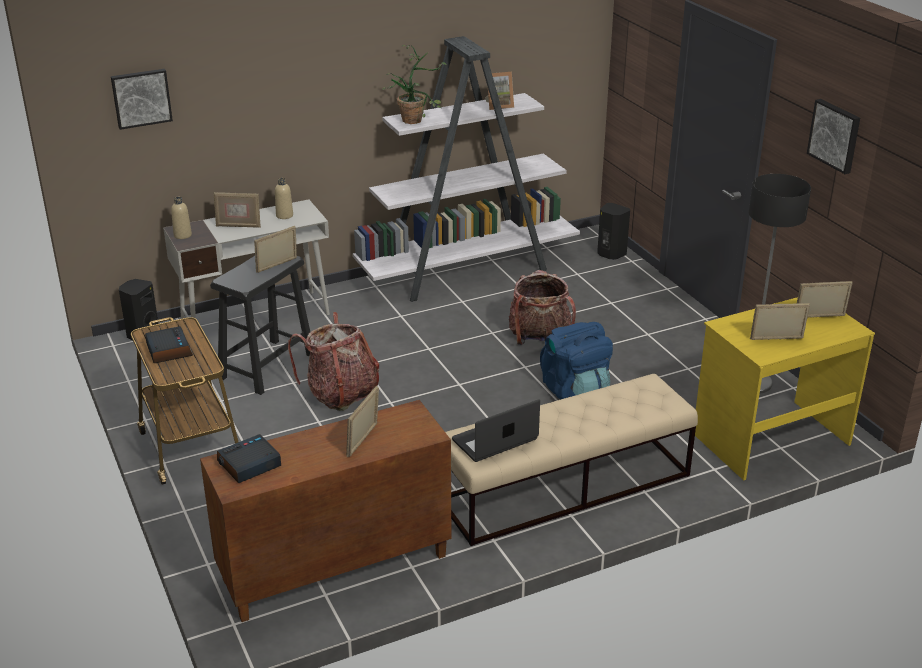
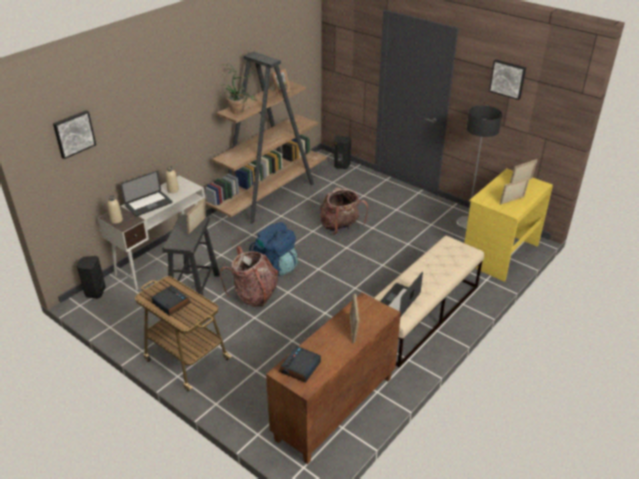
camera: 25 degrees left, 5 degrees up
(238, 226) = (148, 204): picture frame -> laptop
(468, 270) = (270, 195): white bookcase -> brown bookcase
(575, 392) = (385, 255): blue backpack -> blue backpack (276, 266)

